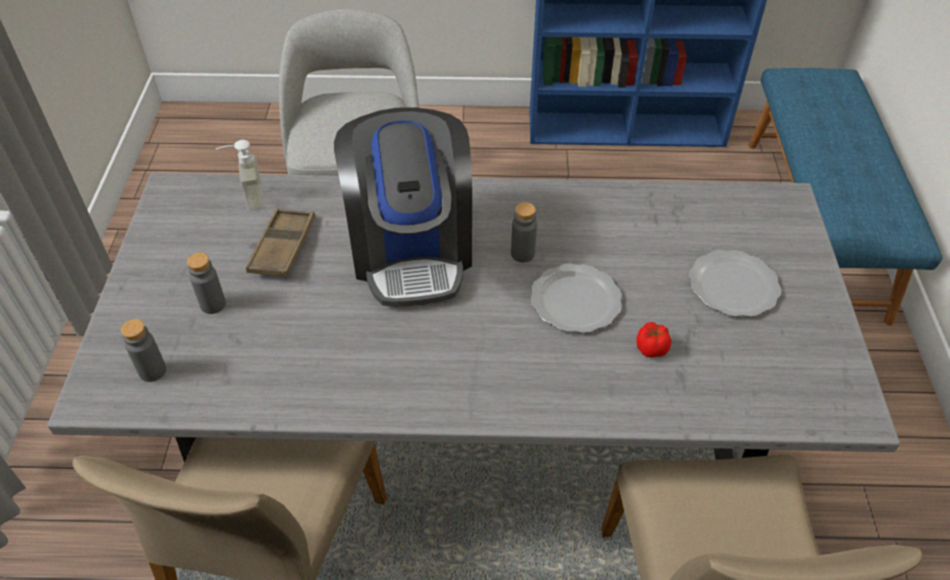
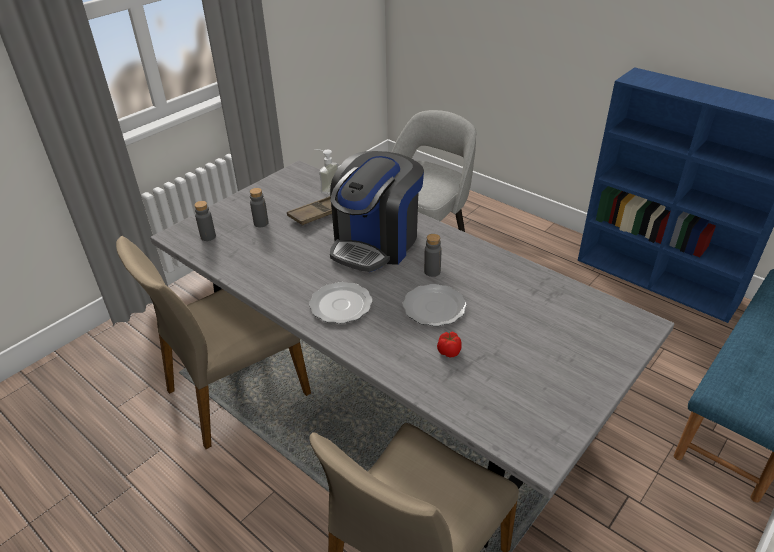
camera: 40 degrees right, 10 degrees down
(732, 287) = (541, 349): plate -> plate (340, 305)

